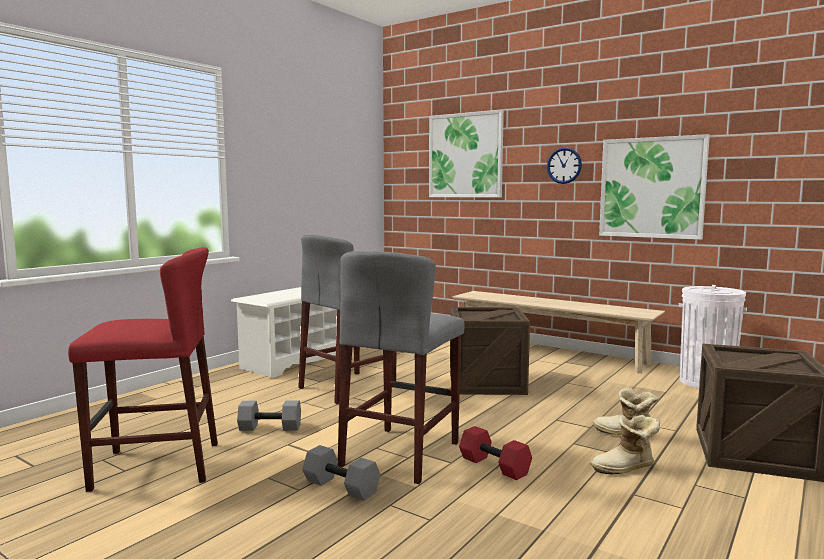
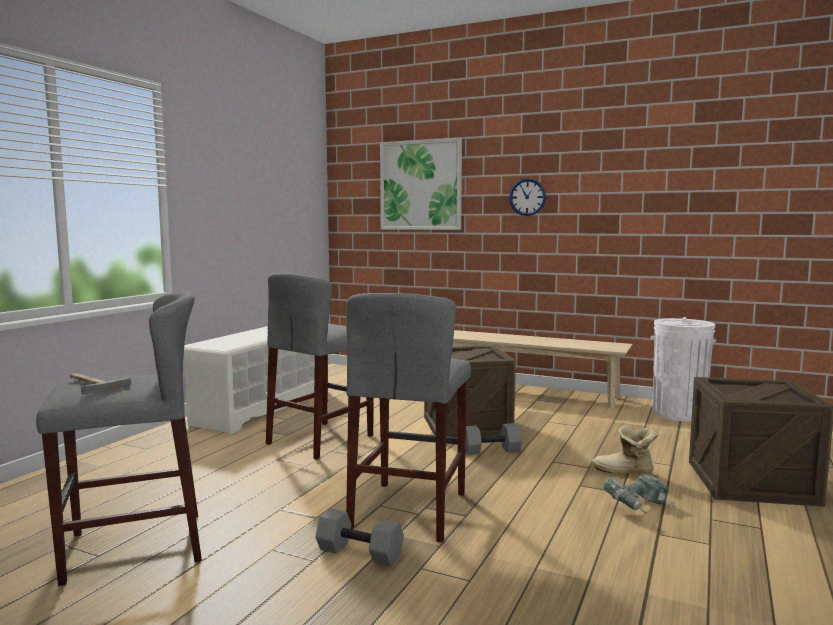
camera: 10 degrees left, 0 degrees up
(120, 324) = (90, 384): none -> hammer
(156, 465) = (134, 546): red stool -> grey stool
(271, 427) = (252, 491): grey dumbbell -> grey dumbbell (491, 450)
(493, 466) = (510, 516): red dumbbell -> none
(625, 468) = (640, 508): boot -> power drill
(652, 187) = (617, 220): picture -> none

